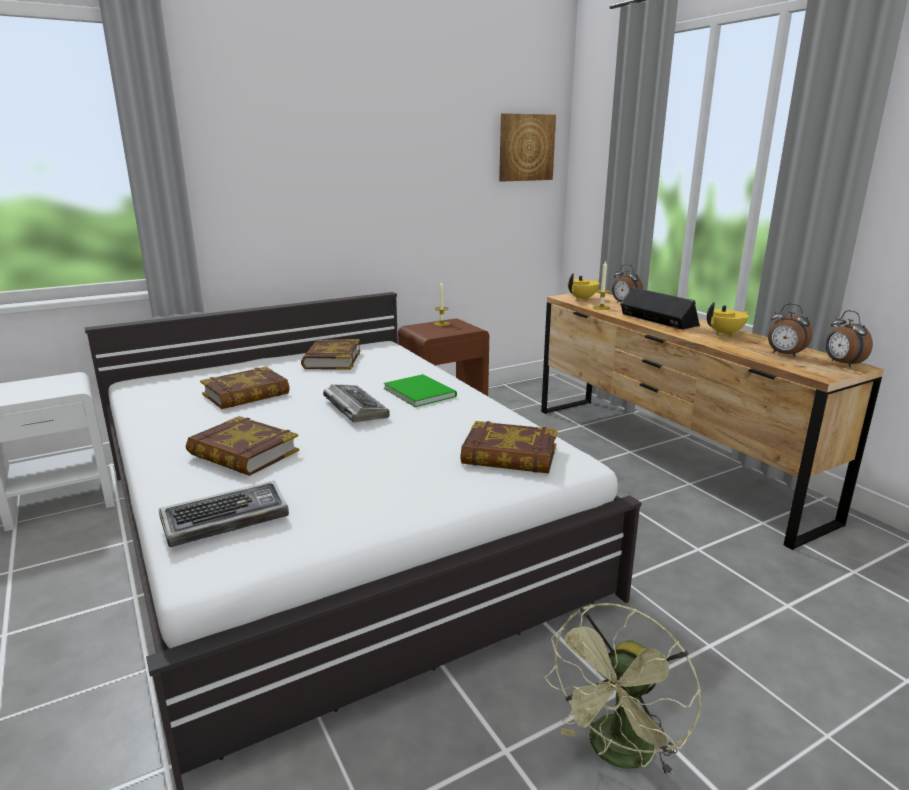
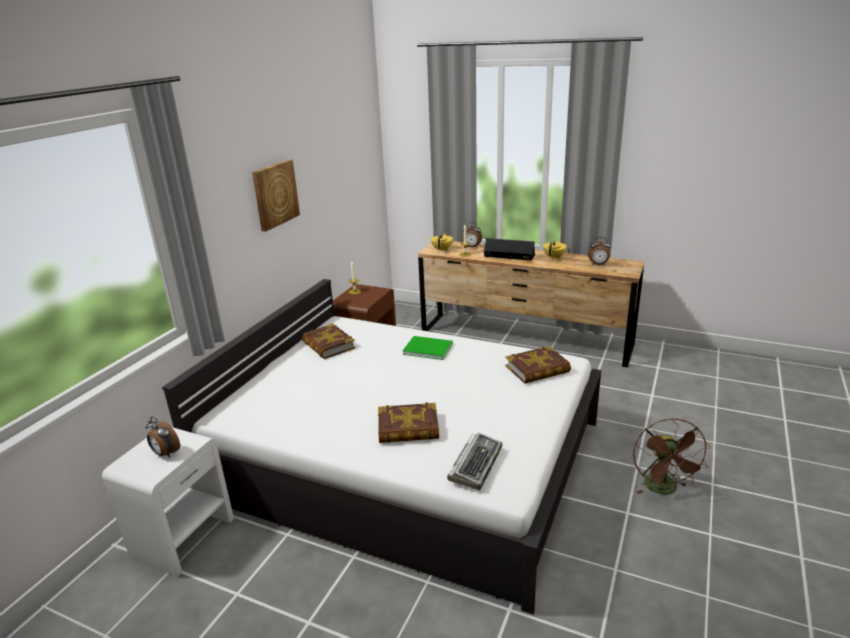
camera: 35 degrees left, 5 degrees up
(246, 394) = (324, 392): book -> none
(355, 408) = (412, 374): keyboard -> none
(526, 147) = (363, 144): picture -> picture (275, 194)
(618, 755) = (664, 489): green fan -> brown fan
(842, 363) = (627, 263): alarm clock -> alarm clock (165, 454)

